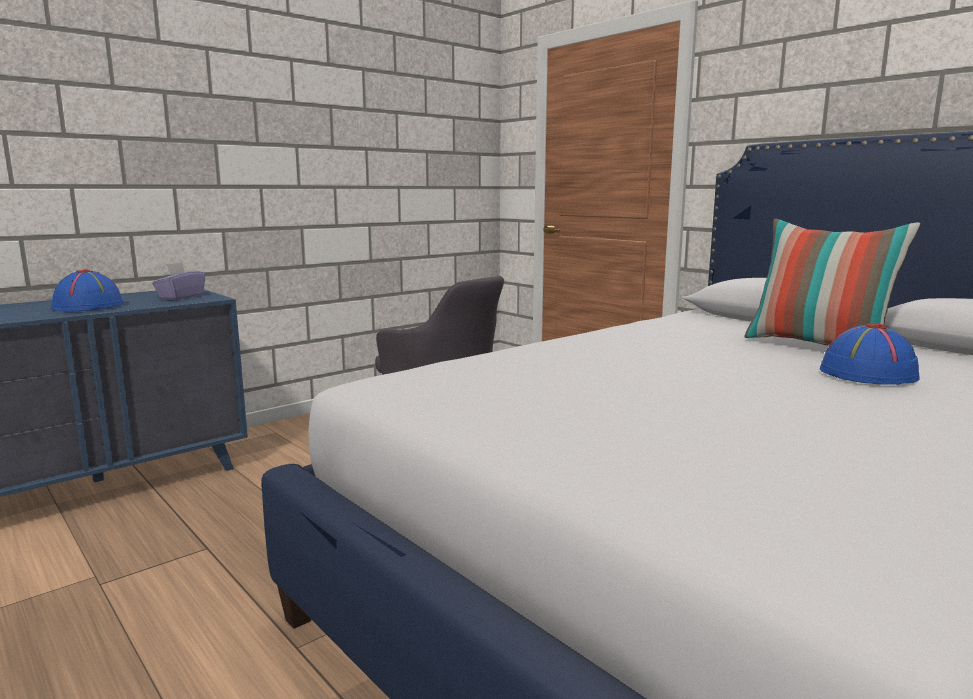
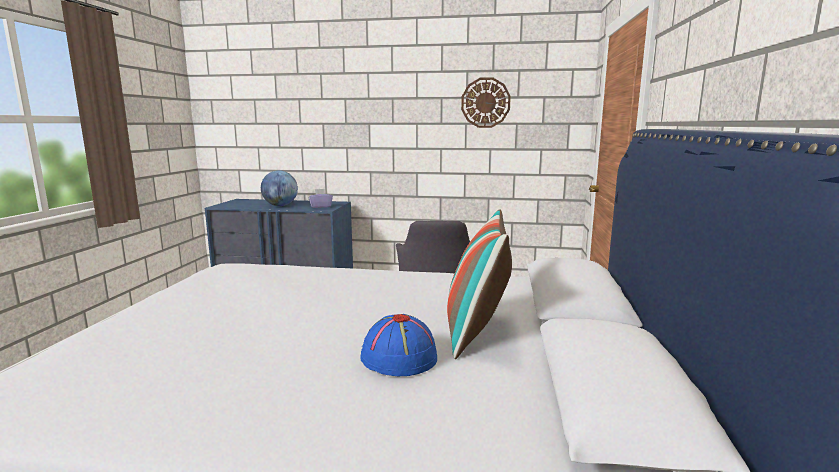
camera: 50 degrees right, 0 degrees up
(89, 307) = (280, 205): blue hat -> globe
(390, 119) = (485, 103): none -> wall clock

